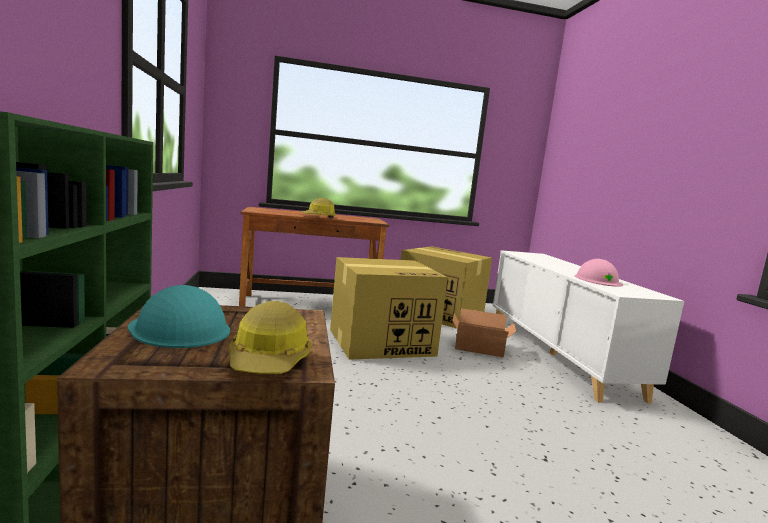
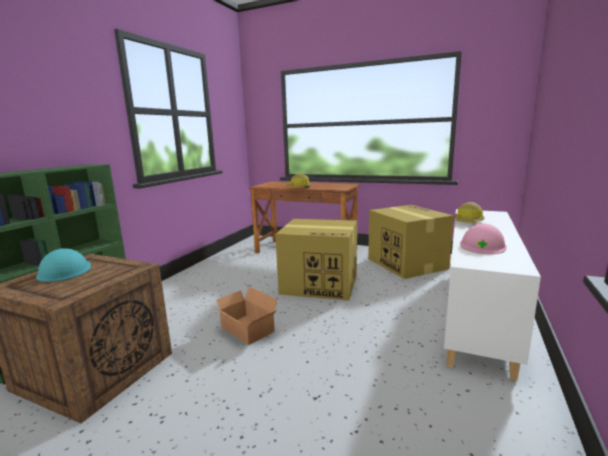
camera: 35 degrees right, 5 degrees up
(270, 360) = (58, 293): hard hat -> hard hat (468, 222)
(480, 349) = (398, 299): cardboard box -> cardboard box (246, 330)

